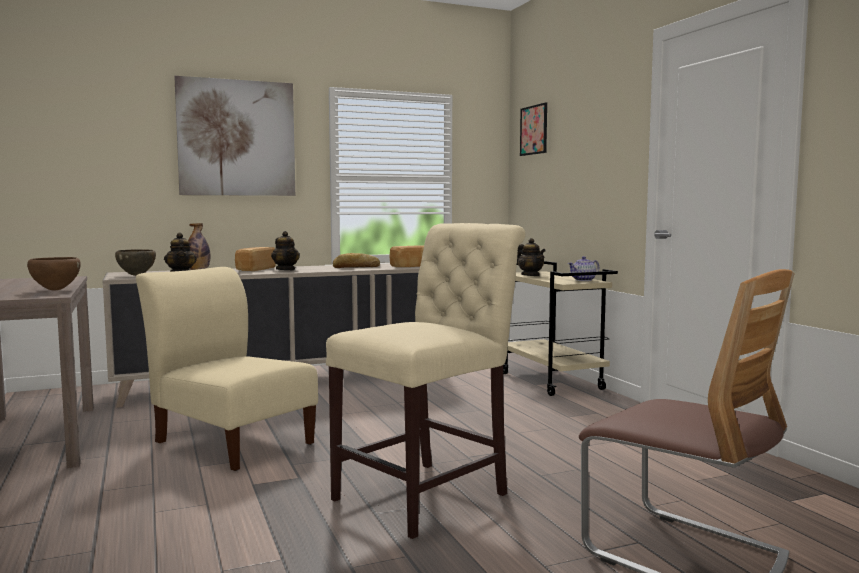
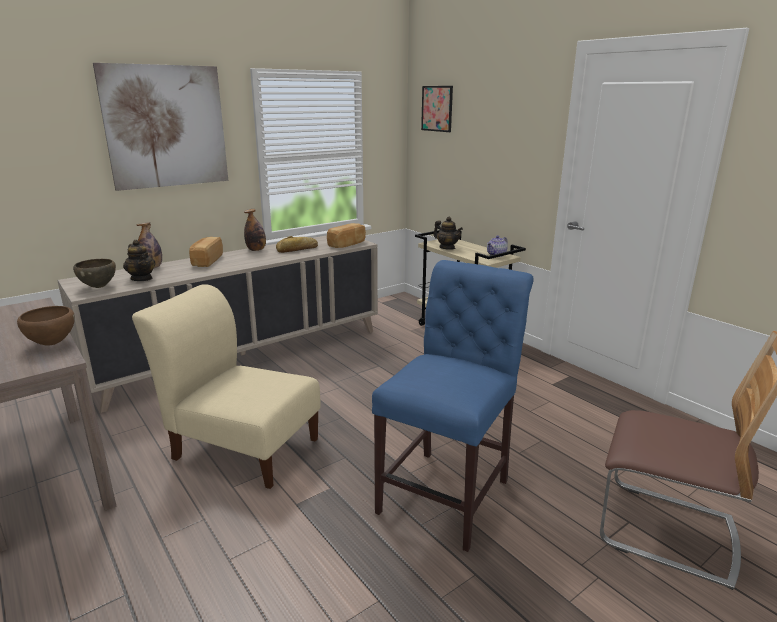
camera: 15 degrees left, 15 degrees up
(286, 270) = (238, 261): teapot -> none
(313, 266) = (256, 250): none -> bottle
(429, 494) = (449, 491): beige chair -> blue chair

